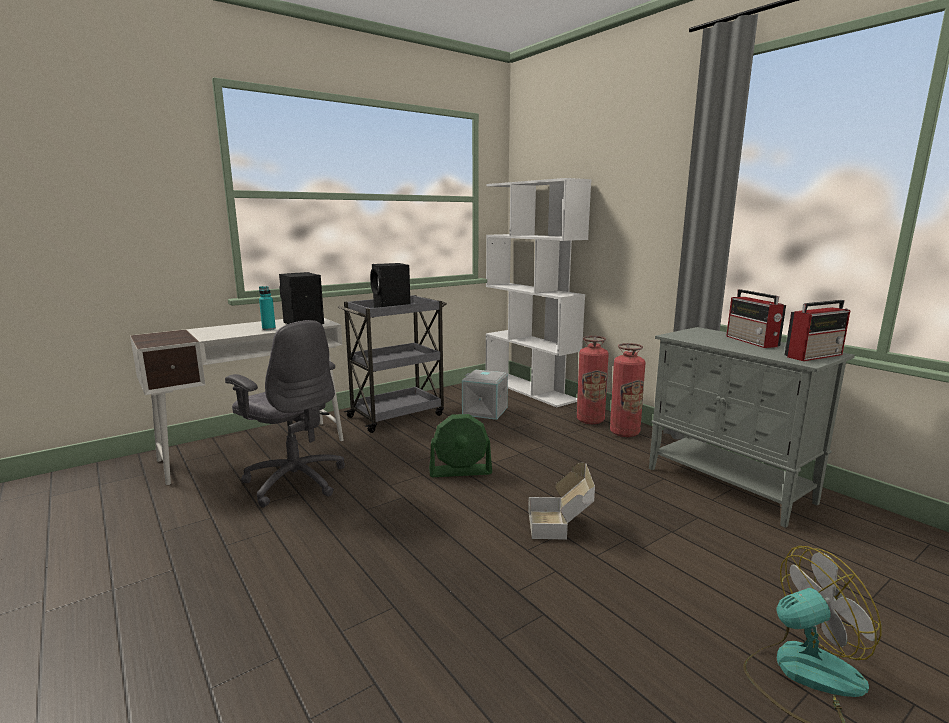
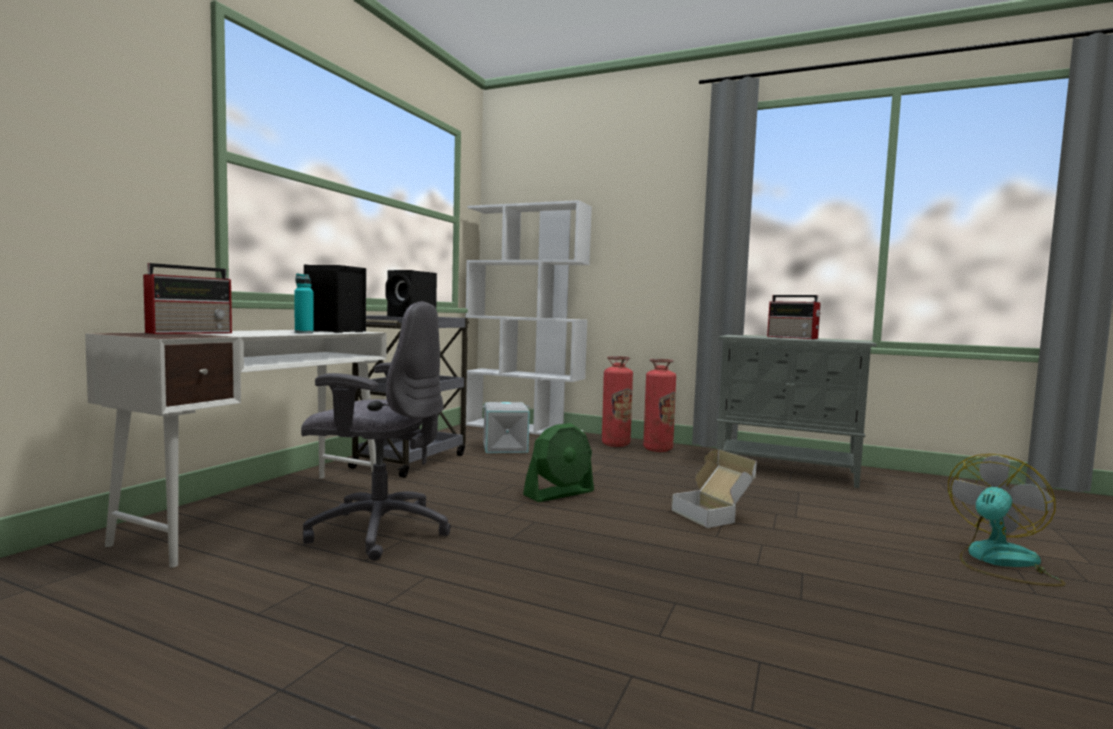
camera: 30 degrees left, 10 degrees down
(814, 355) = (853, 340): radio -> radio (191, 332)

